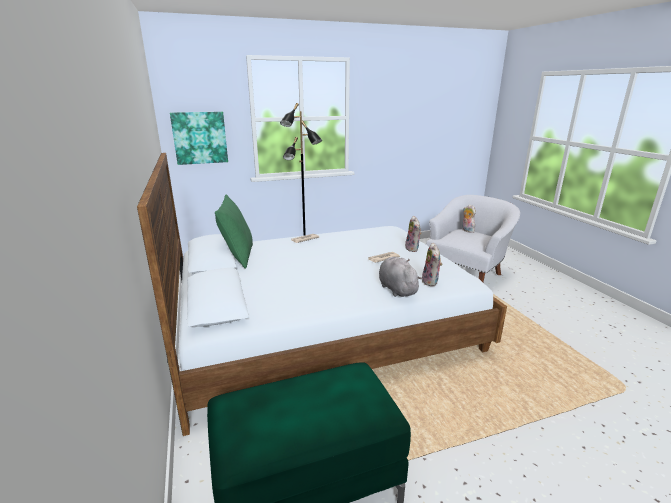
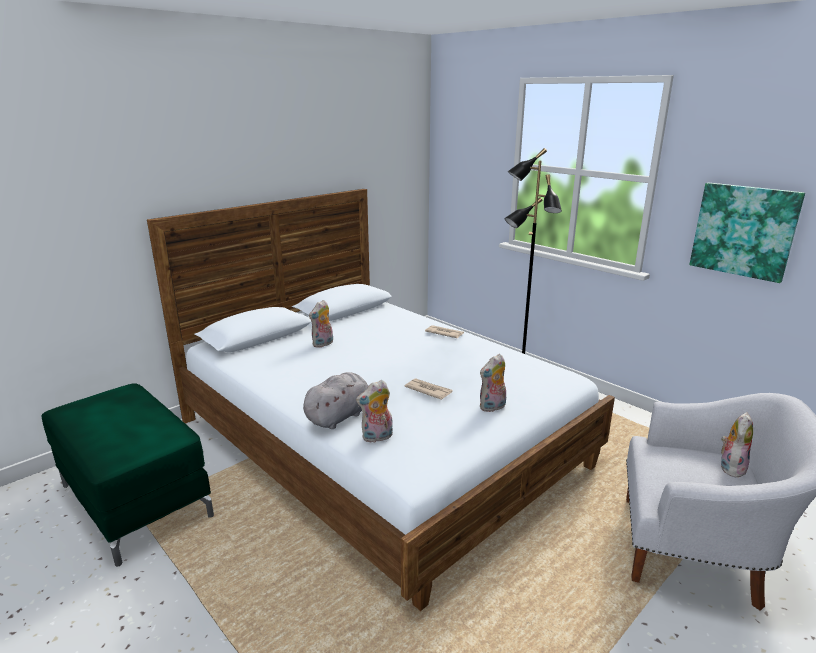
camera: 65 degrees right, 0 degrees up
(200, 138) = (461, 180): picture -> picture (744, 231)
(238, 256) = (360, 316): green pillow -> none
(273, 277) = (323, 344): none -> plush toy

